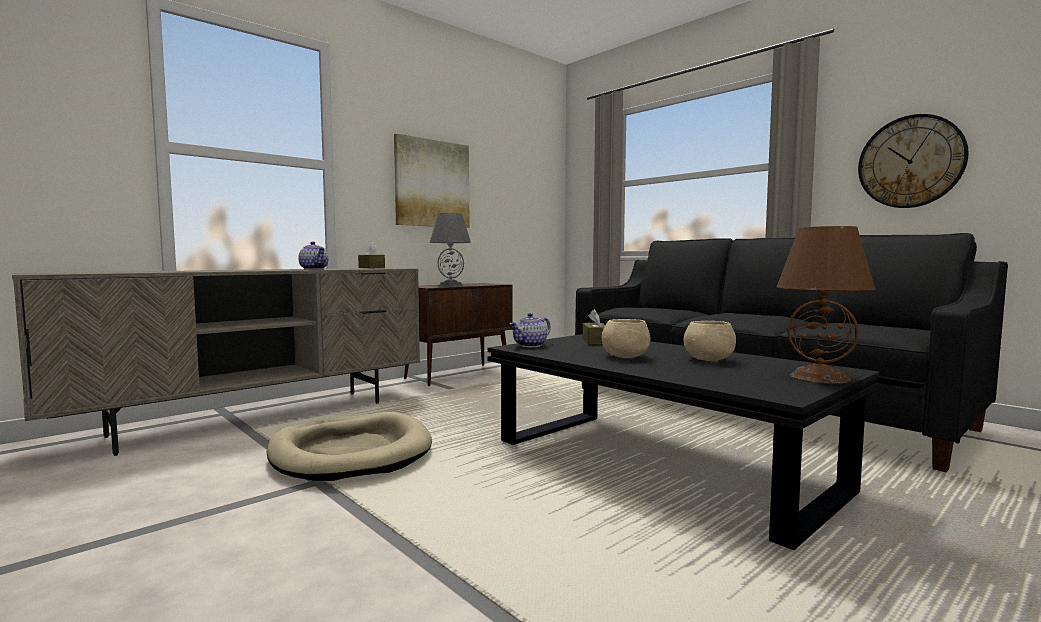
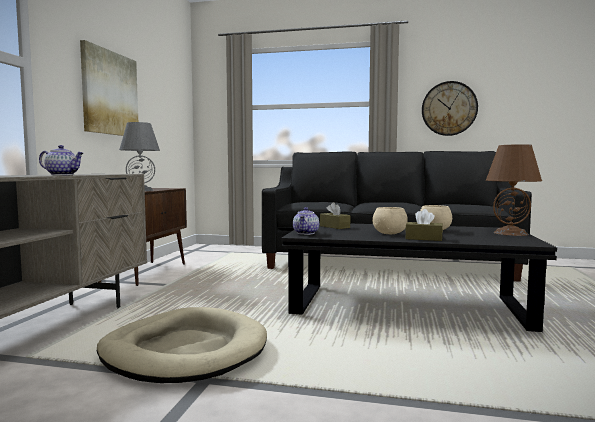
camera: 35 degrees left, 0 degrees up
(371, 268) = (93, 173): brown tissue box -> brown tissue box (423, 238)

